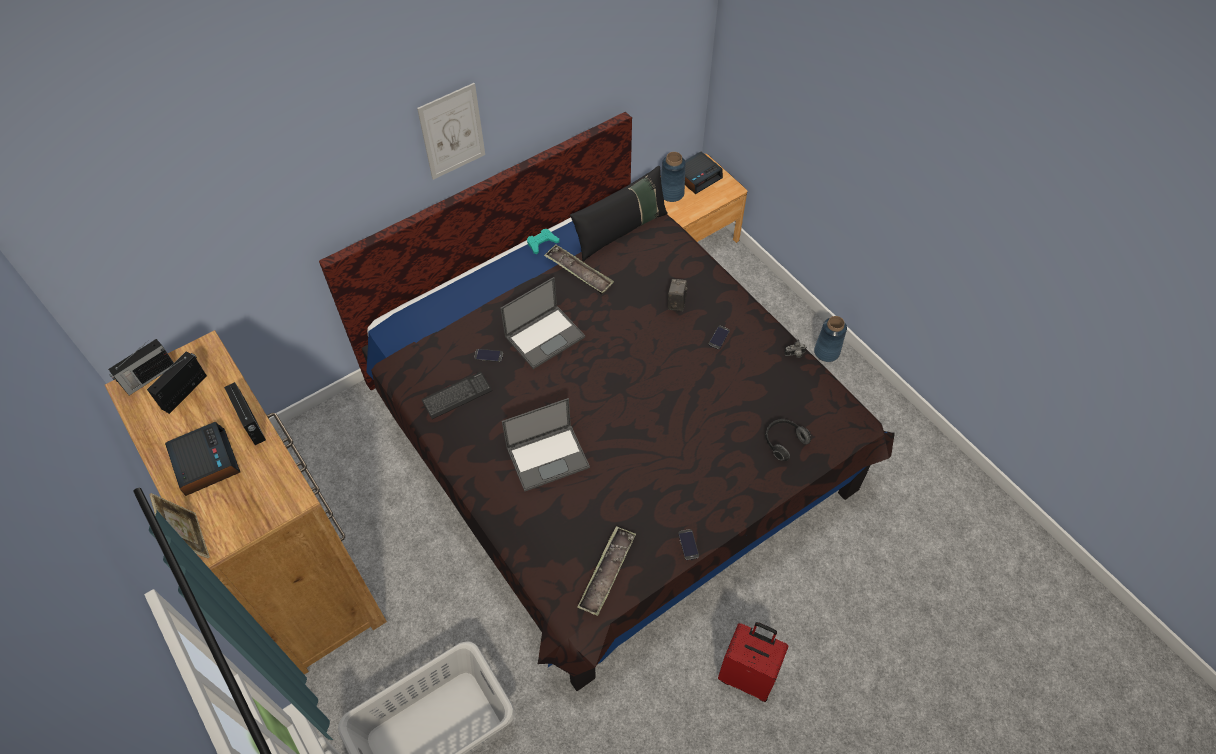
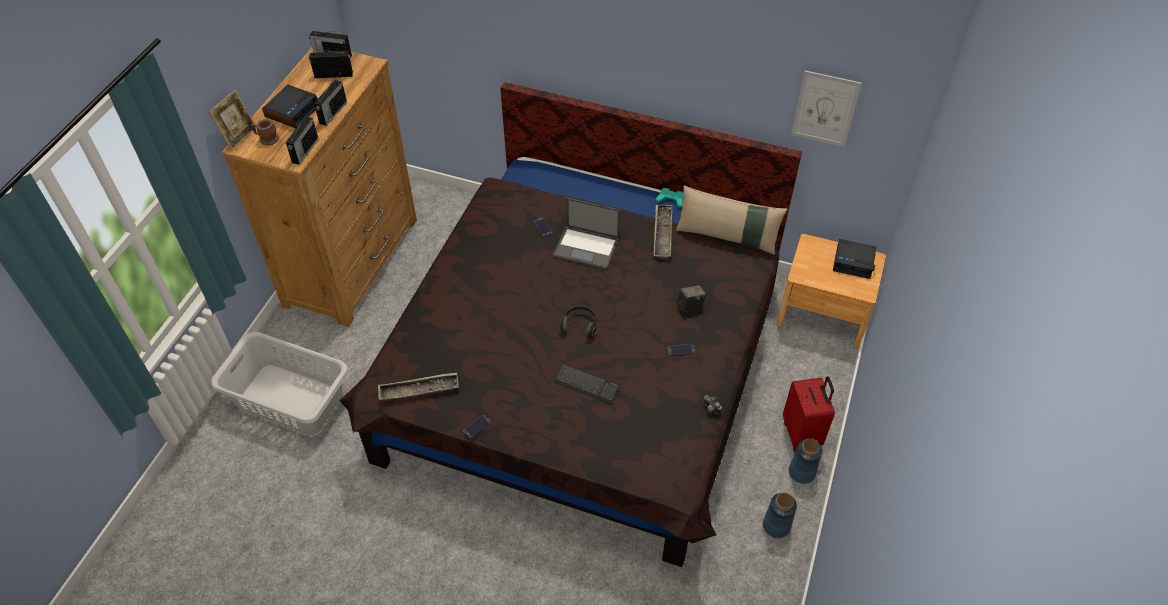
camera: 55 degrees right, 5 degrees down
(226, 511) = (267, 139): none -> mug
(287, 481) = (304, 151): none -> radio
(452, 132) = (636, 59): picture -> picture (825, 109)
(457, 396) = (496, 230): keyboard -> keyboard (586, 384)
(548, 456) = (487, 306): laptop -> none
(620, 231) = (727, 237): black pillow -> beige pillow
(671, 193) = (817, 256): blue vase -> blue vase (776, 526)
(748, 675) = (453, 569): red suitcase -> red suitcase (802, 434)
(783, 442) = (617, 442): headphones -> headphones (580, 325)

